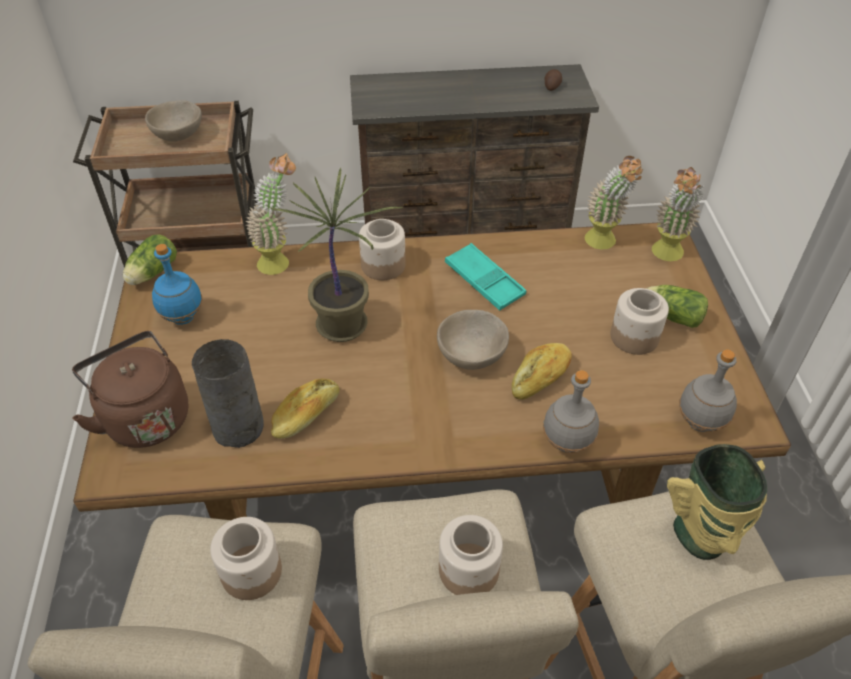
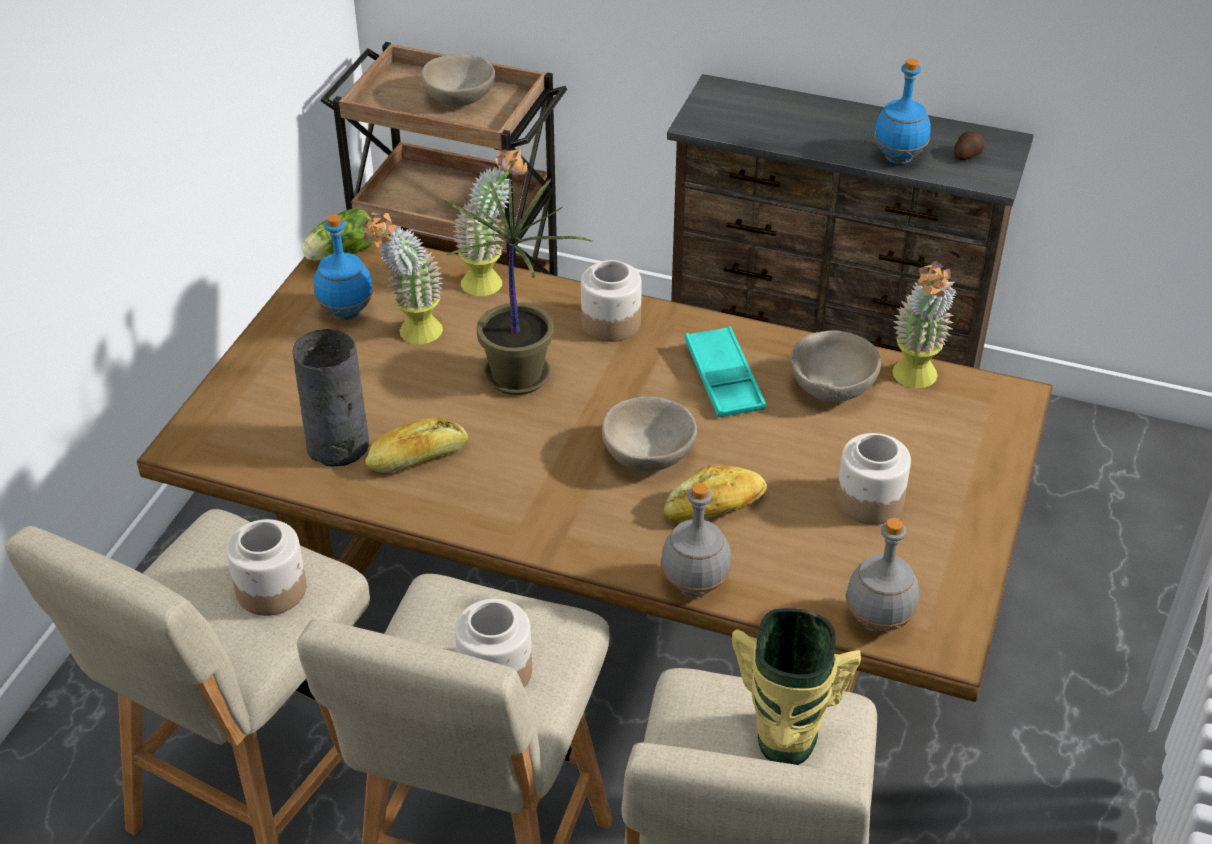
camera: 25 degrees right, 5 degrees down
(144, 416) = (248, 402): brown kettle -> none
(513, 99) = (898, 158): none -> blue bottle
(556, 265) = (831, 387): none -> beige bowl
(666, 256) = (991, 421): potted plant -> potted plant (412, 336)
(670, 315) = (937, 492): lettuce -> none

